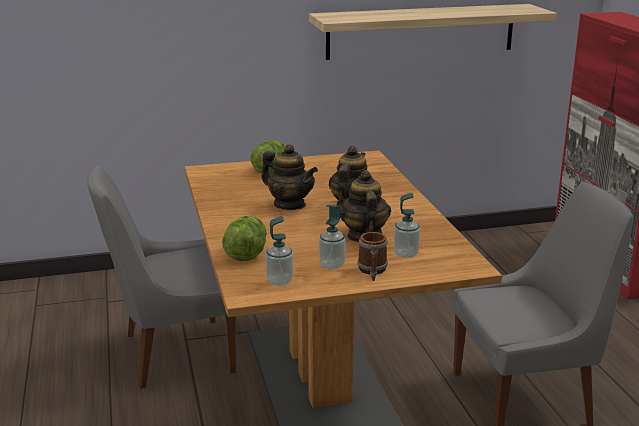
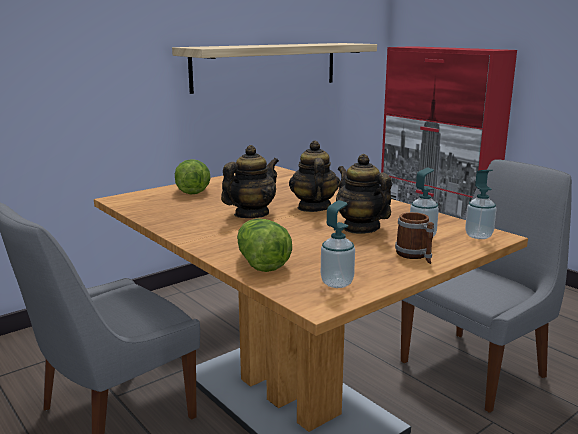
camera: 25 degrees left, 5 degrees down
(289, 205) = (251, 214): teapot -> teapot turned 60 degrees counterclockwise
(332, 265) = (368, 258): soap dispenser -> soap dispenser (478, 236)

